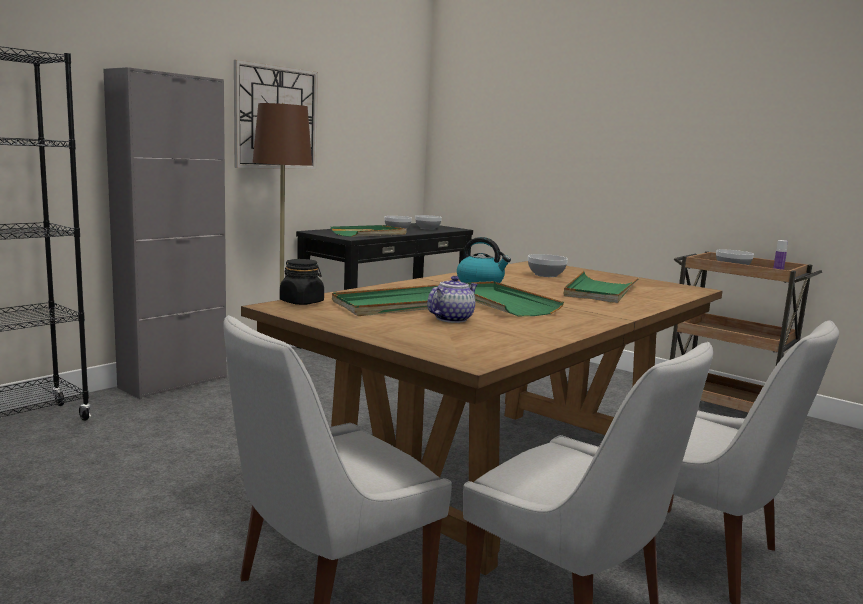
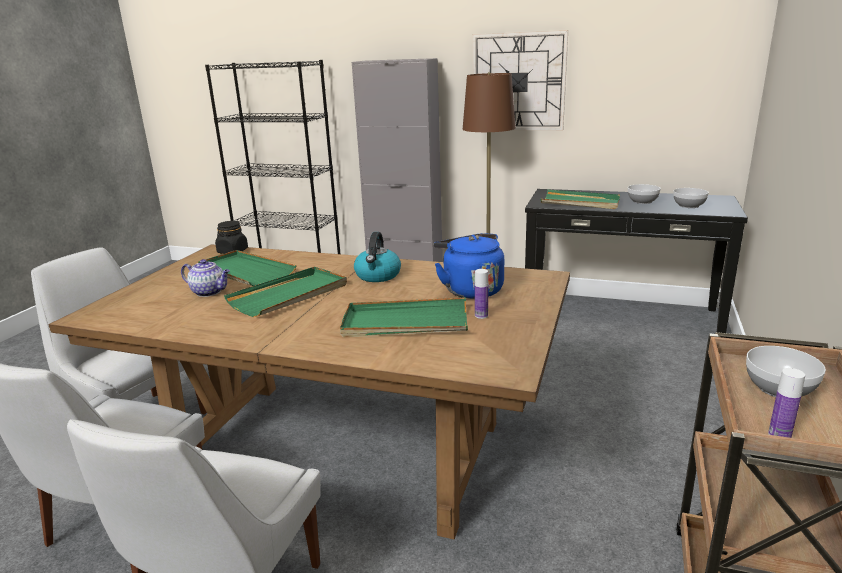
camera: 70 degrees right, 10 degrees up
(545, 275) = (470, 289): bowl -> blue kettle
(600, 280) = (481, 315): none -> bottle

